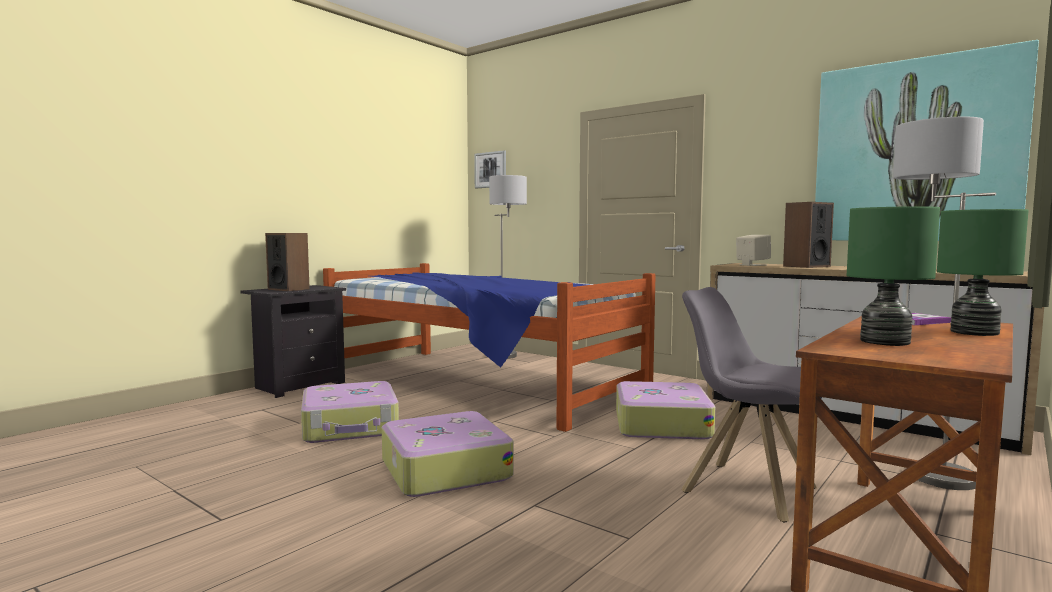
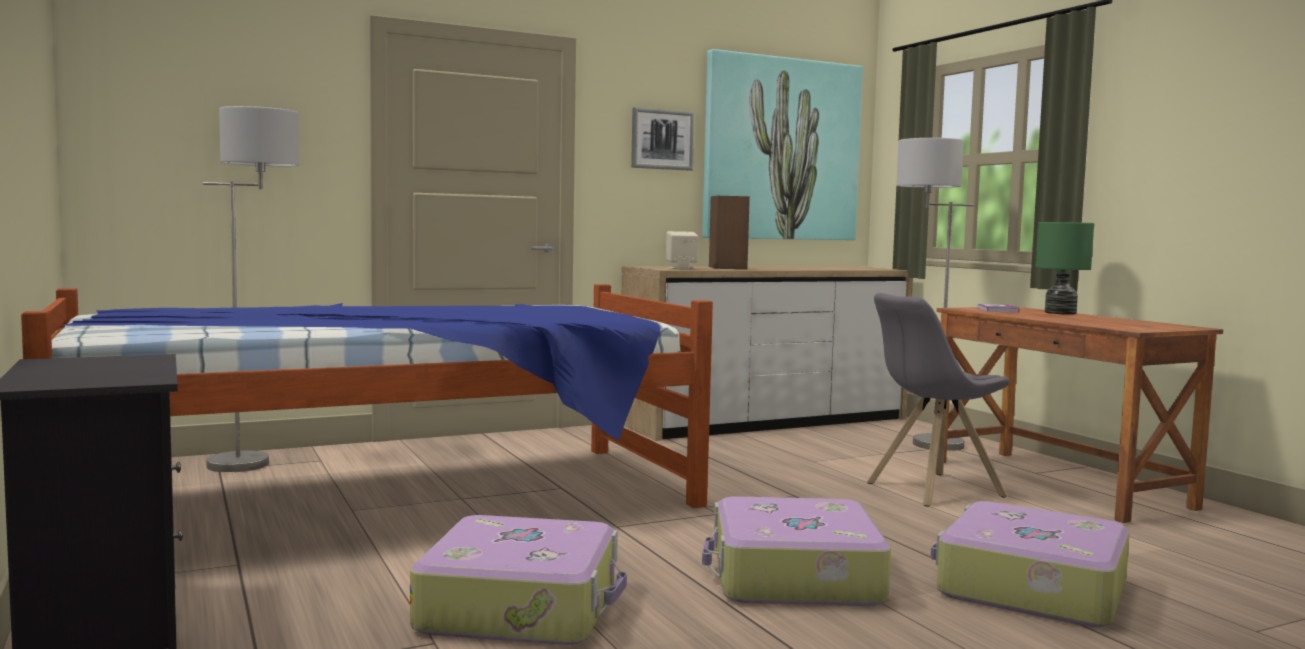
camera: 65 degrees left, 0 degrees up
(288, 289) = (96, 372): speaker -> none
(490, 170) = (137, 83): picture -> picture (662, 139)
(661, 424) = (725, 472): suitcase -> suitcase (1029, 588)
(885, 342) = (1102, 322): green table lamp -> none

